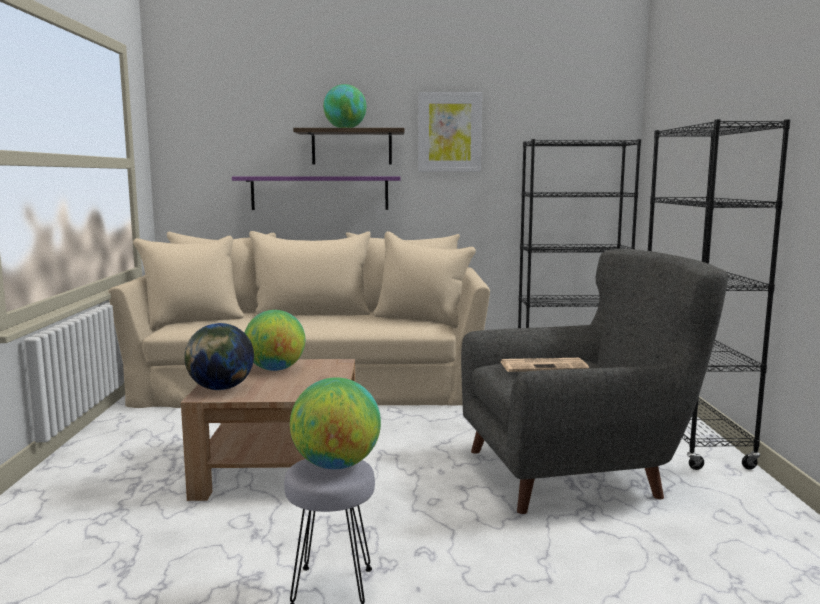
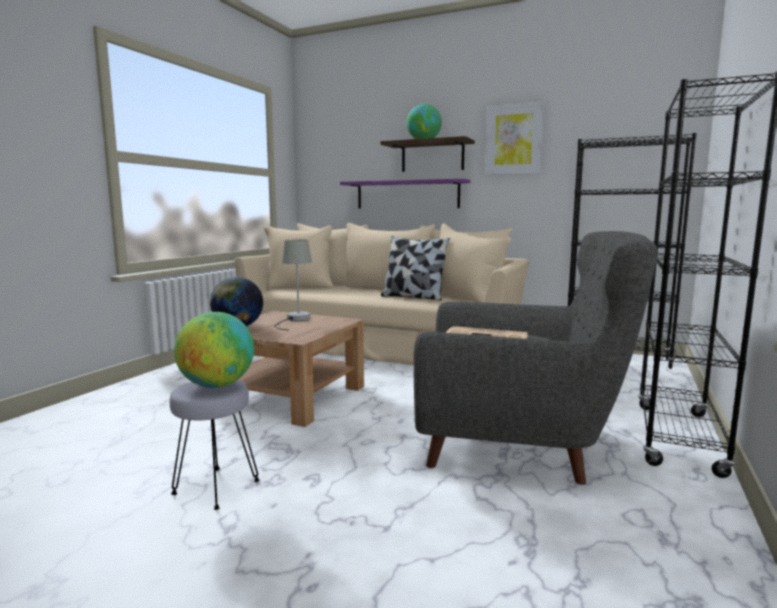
camera: 25 degrees right, 0 degrees up
(275, 369) = (295, 320): globe -> grey table lamp
(366, 323) = (413, 297): none -> pillow

